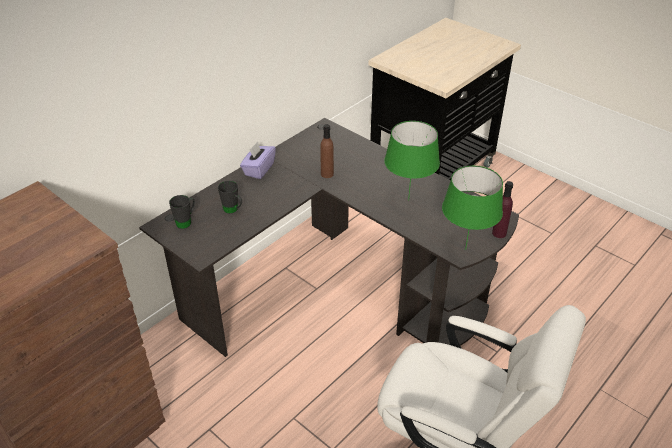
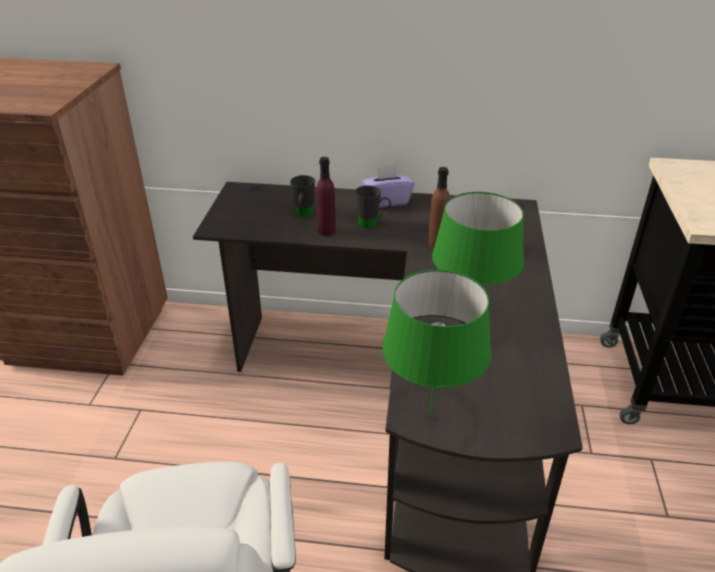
camera: 55 degrees right, 5 degrees down
(186, 221) = (258, 199): black mug -> black mug (372, 223)
(499, 233) = (508, 440): purple bottle -> purple bottle (326, 231)

